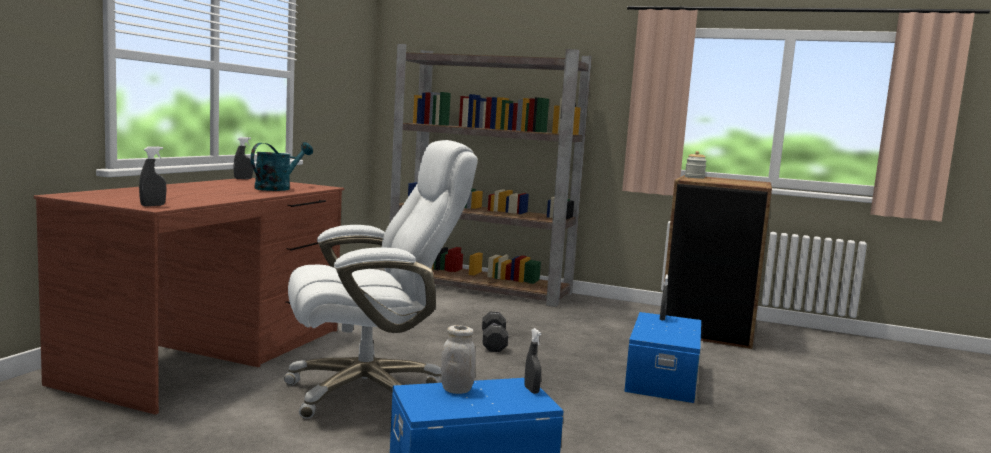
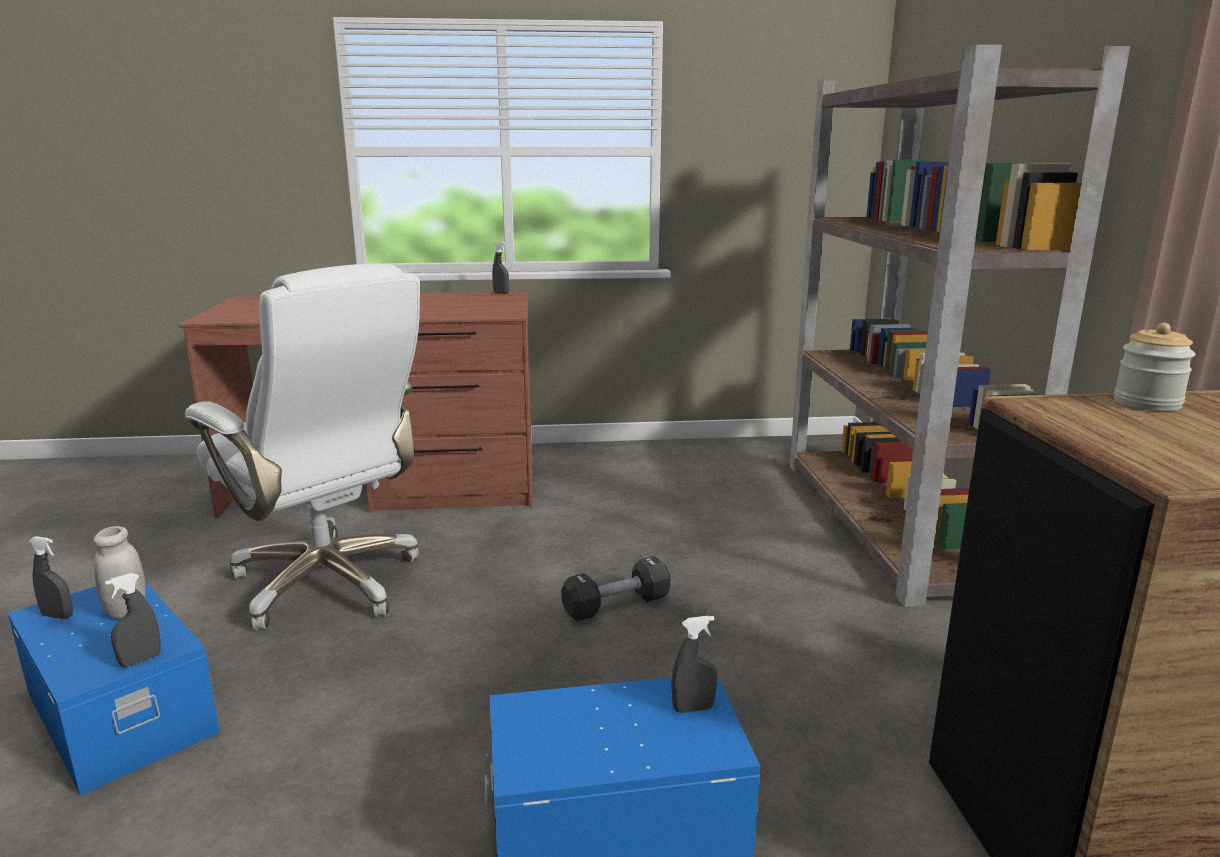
camera: 65 degrees right, 10 degrees up
(153, 205) = (216, 317): grey spray bottle -> grey spray bottle (58, 616)
(278, 188) = (443, 310): turquoise watering can -> none

